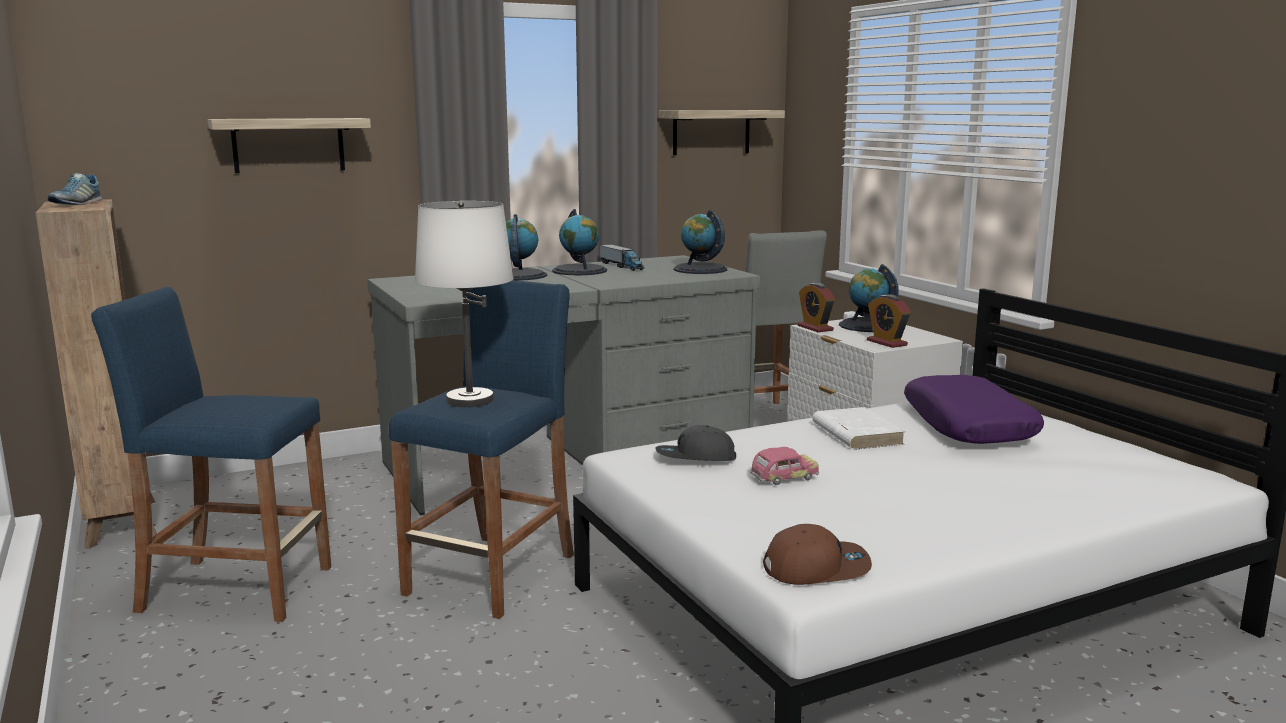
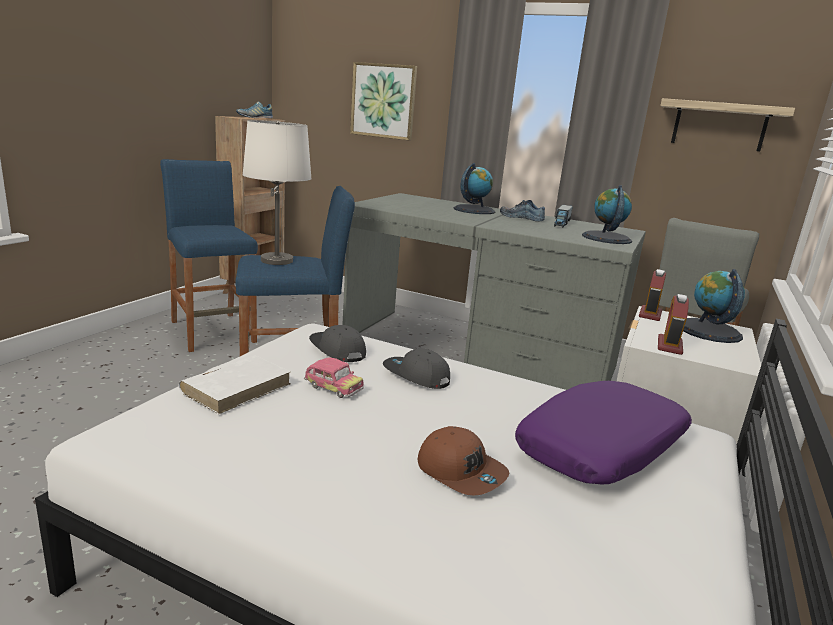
camera: 50 degrees right, 5 degrees up
(288, 145) = (383, 101): shelf -> picture
(580, 270) = (522, 217): globe -> shoe
(791, 444) = (416, 376): none -> grey cap
(816, 567) = (141, 436): brown cap -> brown cap (461, 471)
(856, 433) = (484, 396): white book -> white book (237, 387)

